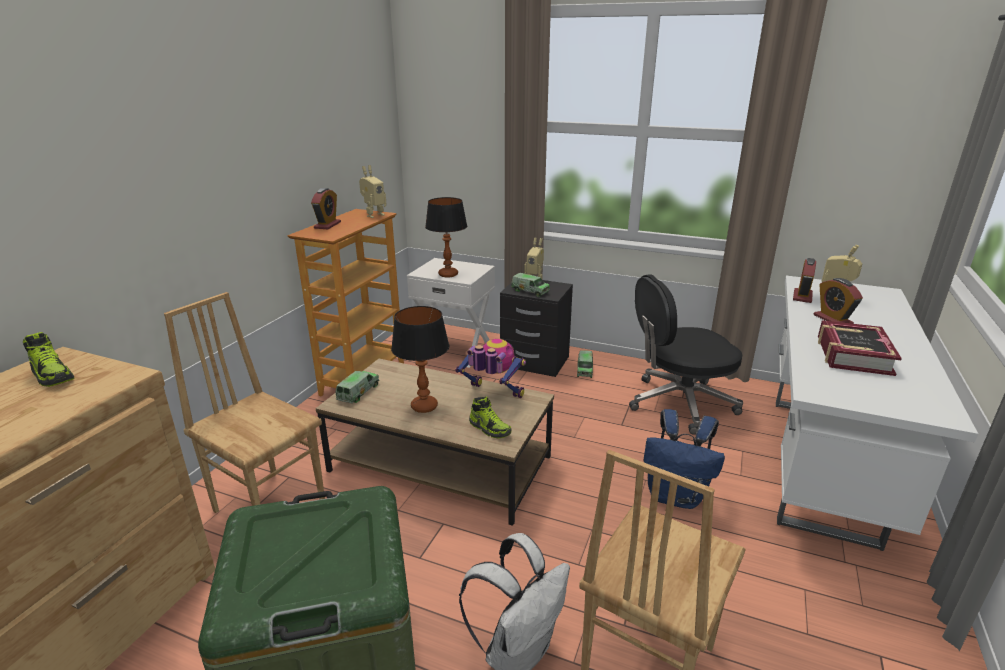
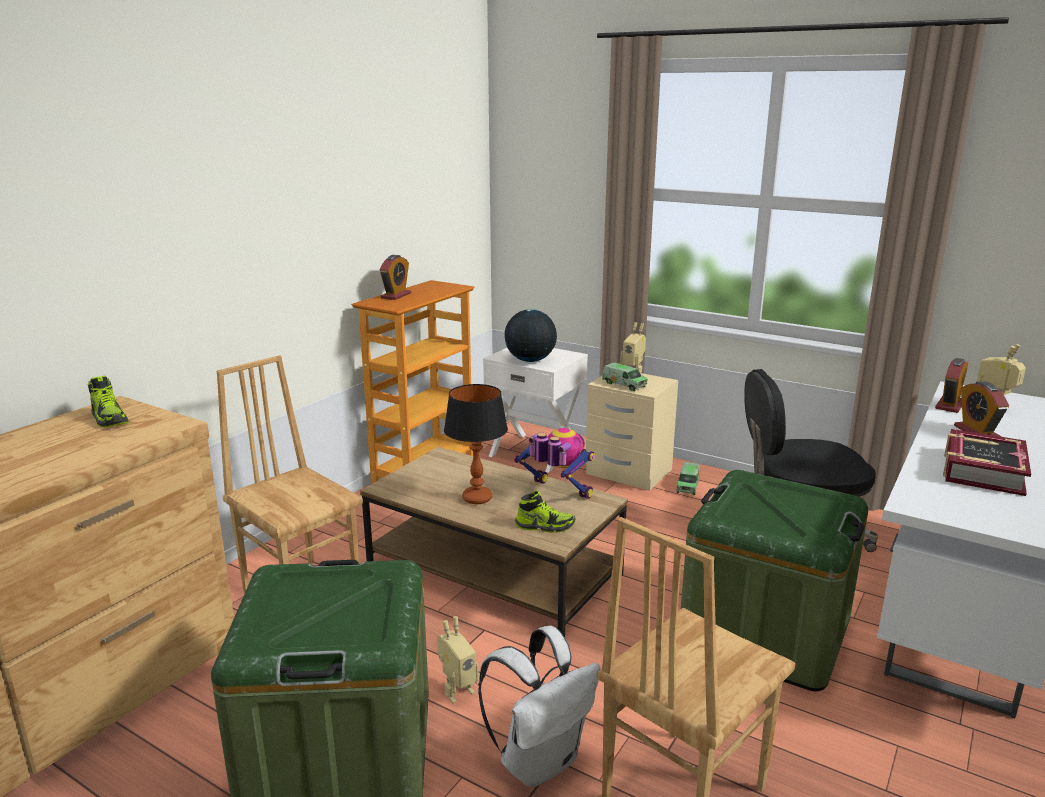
camera: 10 degrees right, 5 degrees down
(358, 392) = (408, 478): toy truck -> none
(374, 215) = (449, 287): toy robot -> toy robot (457, 691)
(448, 274) = (530, 360): table lamp -> globe
(490, 428) = (545, 526): shoe -> shoe turned 45 degrees counterclockwise
(535, 362) = (628, 472): black nightstand -> beige nightstand
(676, 496) = (765, 631): blue backpack -> green storage box

